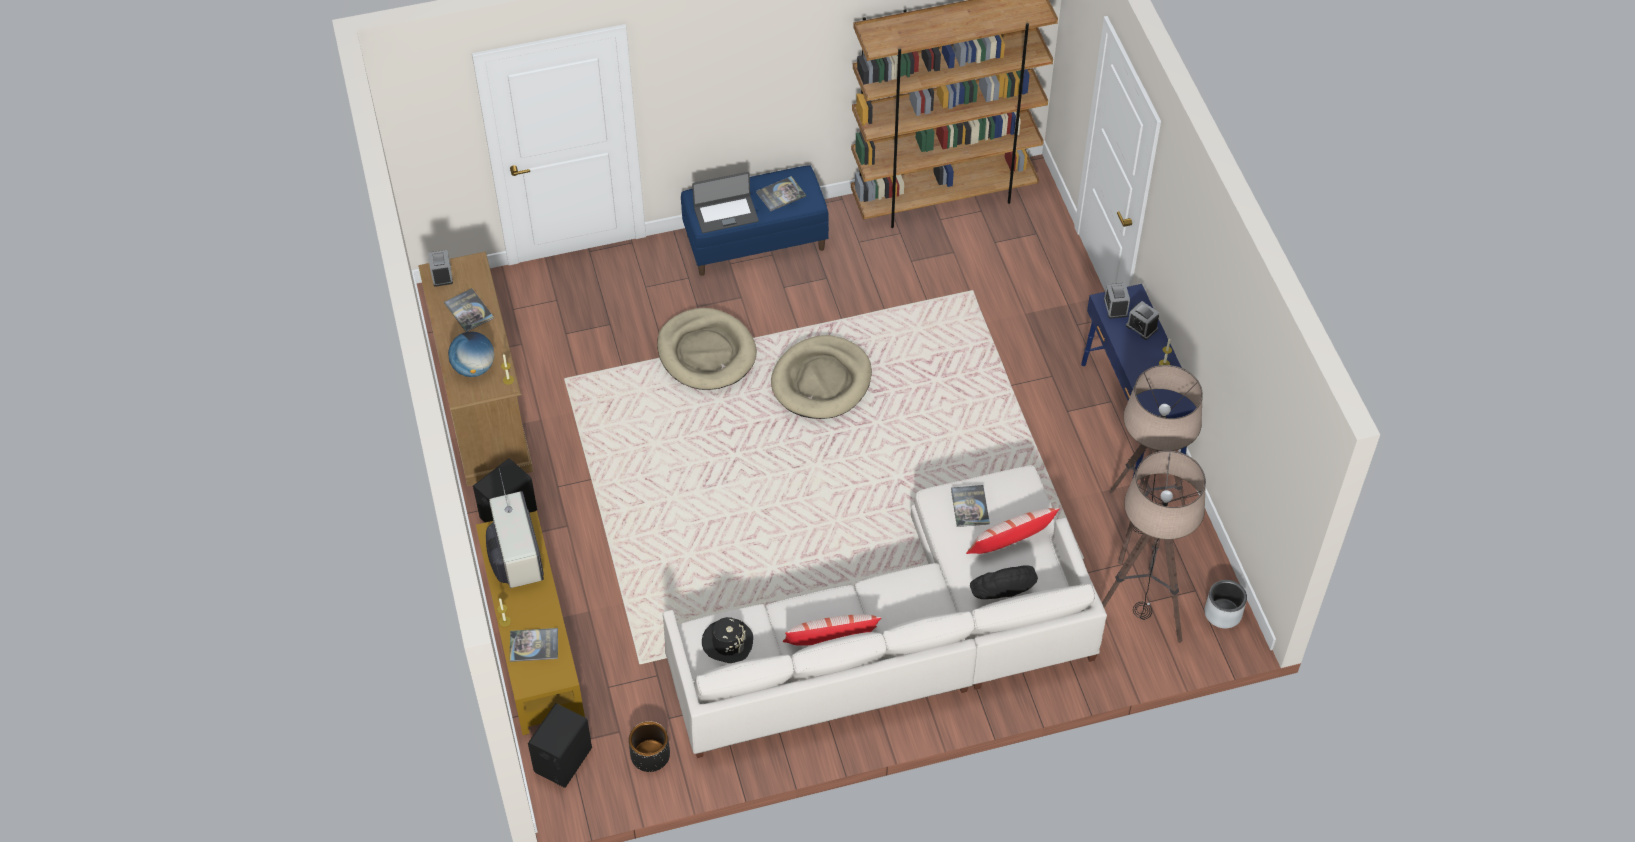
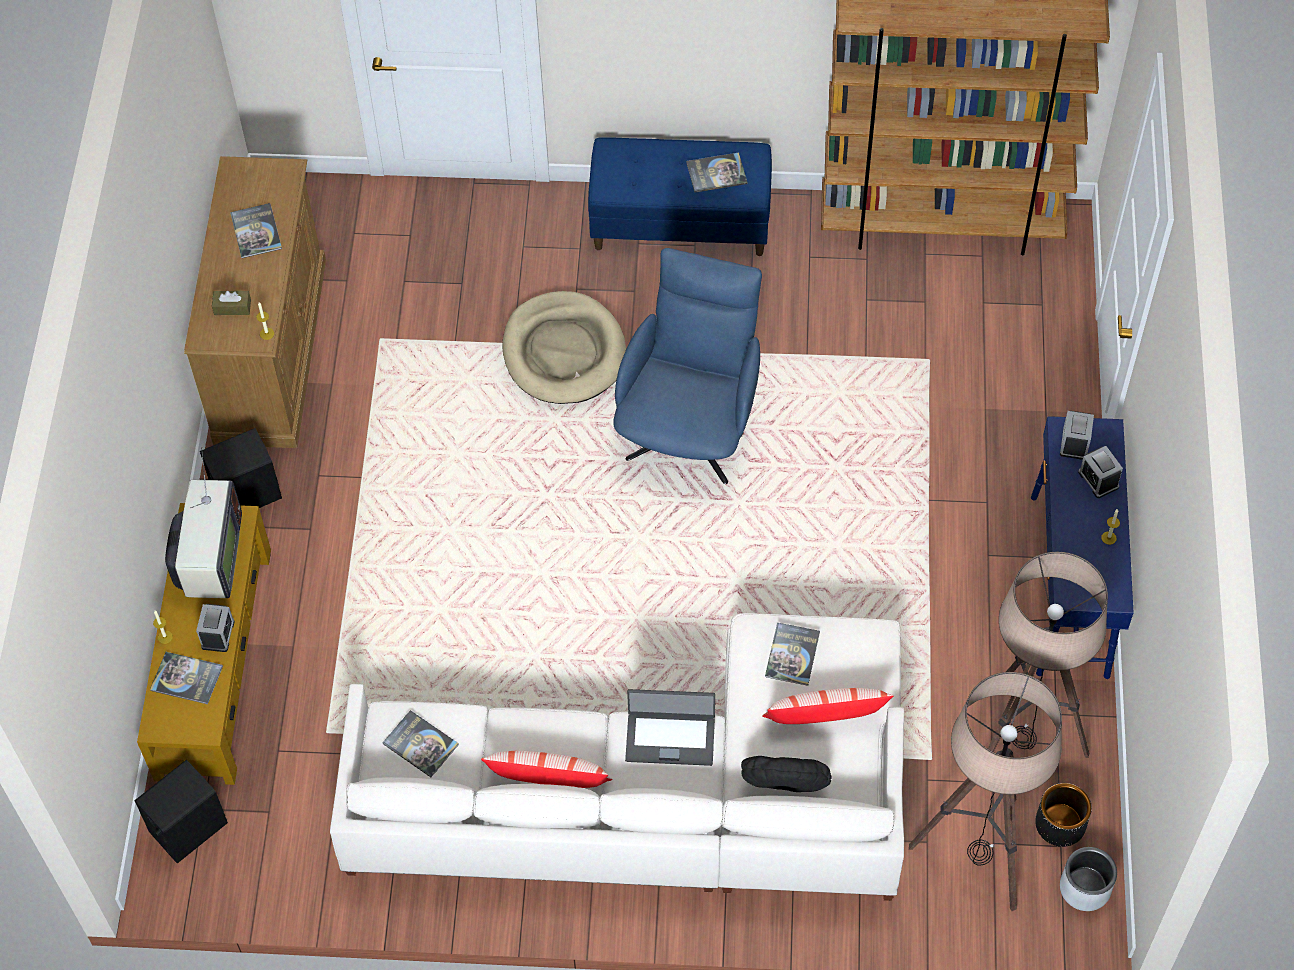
camera: 20 degrees right, 5 degrees up
(442, 275) = (242, 176): alarm clock -> alarm clock (218, 634)
(474, 368) = (232, 307): globe -> brown tissue box
(650, 755) = (293, 854): black planter -> black planter (1060, 824)
(725, 214) = (637, 181): laptop -> laptop (670, 738)
(727, 642) = (420, 744): black hat -> book
(821, 381) = (691, 428): beige dog bed -> blue armchair

